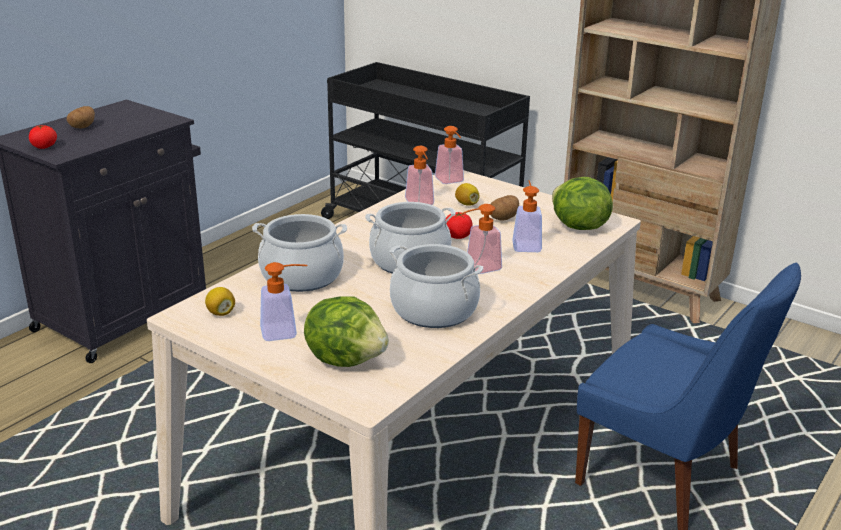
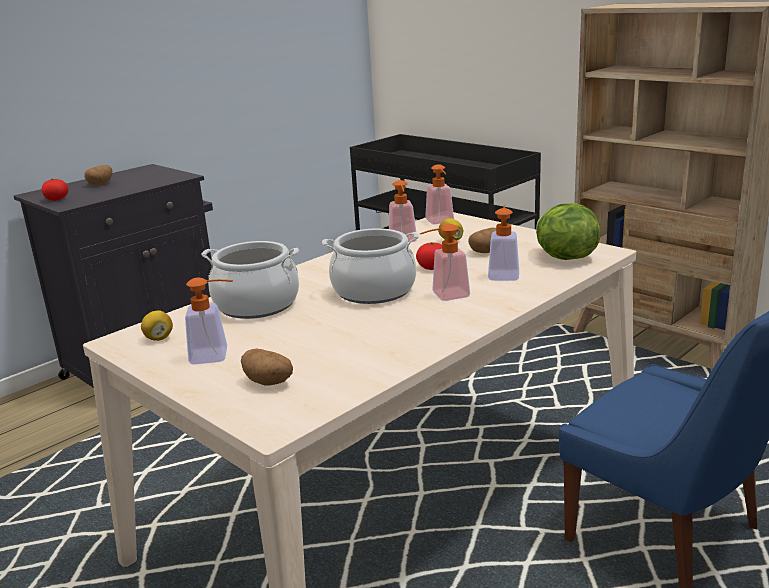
camera: 10 degrees right, 5 degrees down
(346, 359) = (269, 382): lettuce -> potato
(434, 310) = (383, 335): cooking pot -> none

